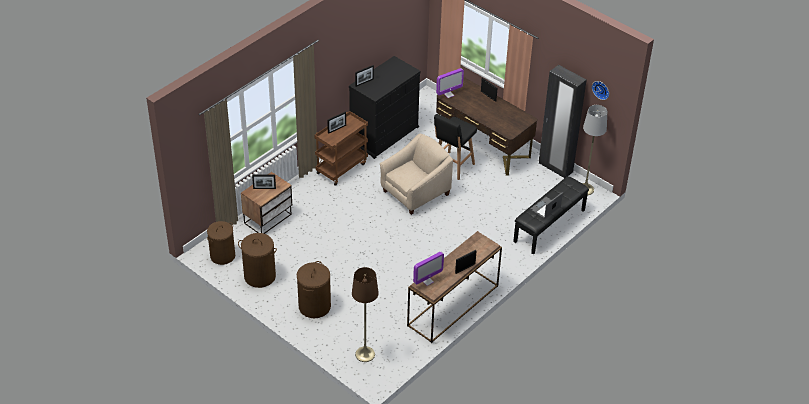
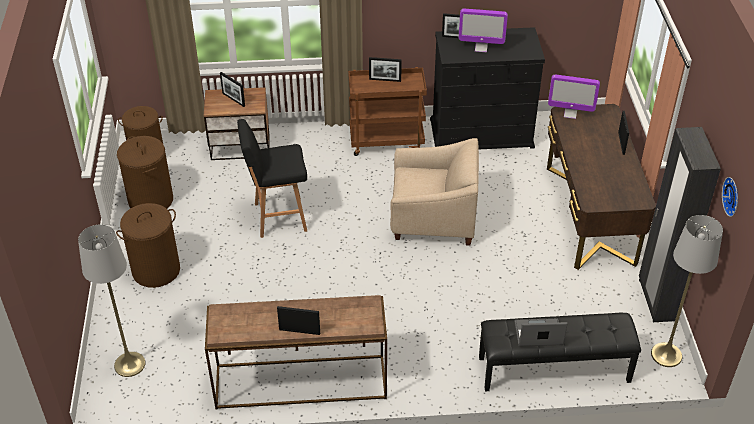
camera: 45 degrees right, 0 degrees up
(365, 354) = (130, 364): brown floor lamp -> grey floor lamp
(427, 281) = (233, 314): monitor -> monitor (481, 48)
(452, 166) = (518, 216): black stool -> black stool (278, 217)

